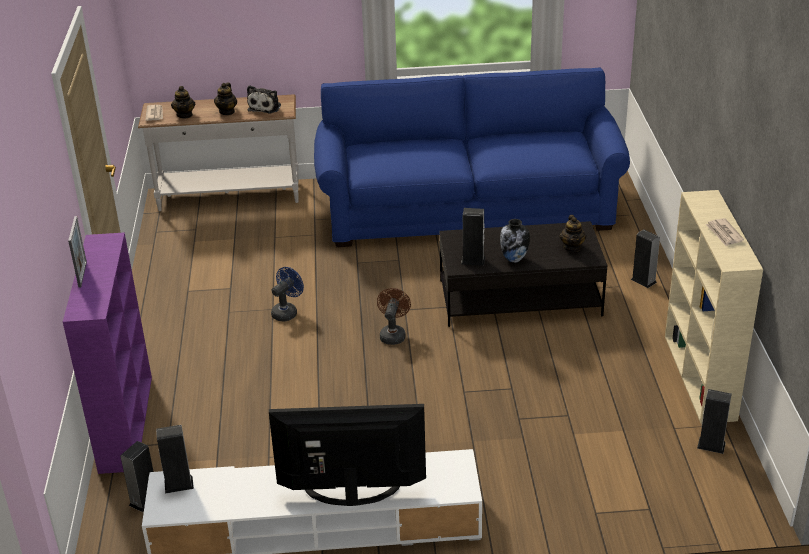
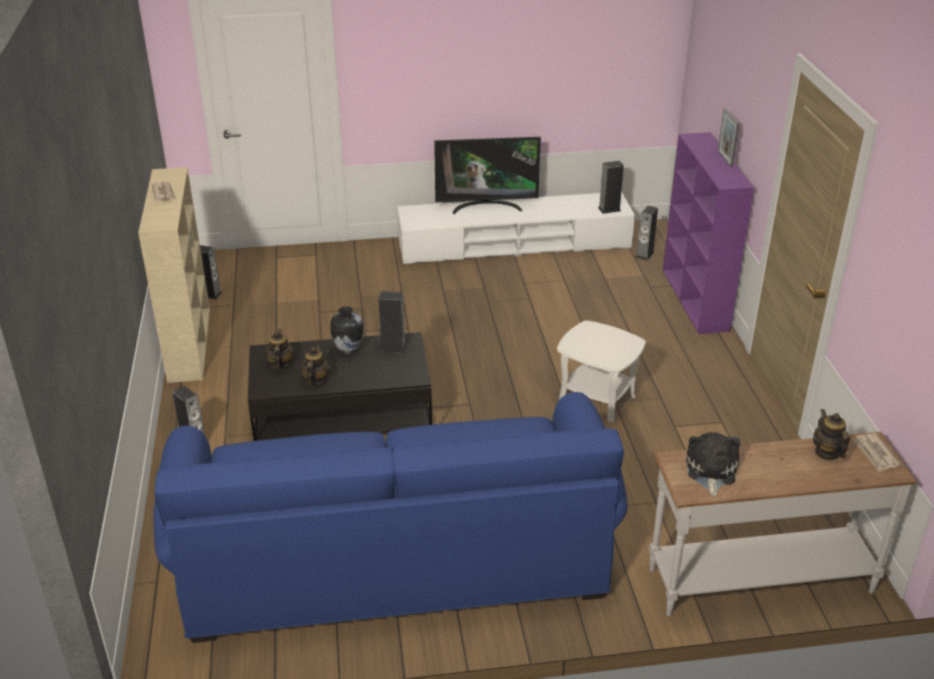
camera: 175 degrees right, 0 degrees up
(227, 111) = (766, 460): teapot -> teapot (315, 381)
(287, 312) = (597, 399): blue fan -> white side table
(393, 334) = (478, 377): brown fan -> none

